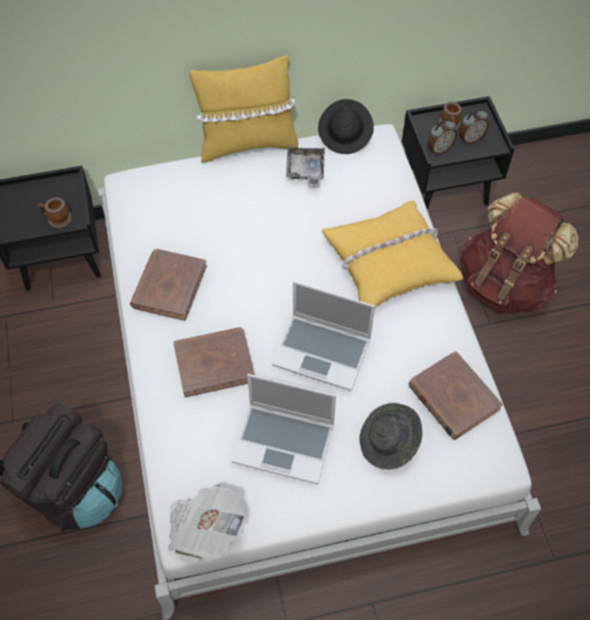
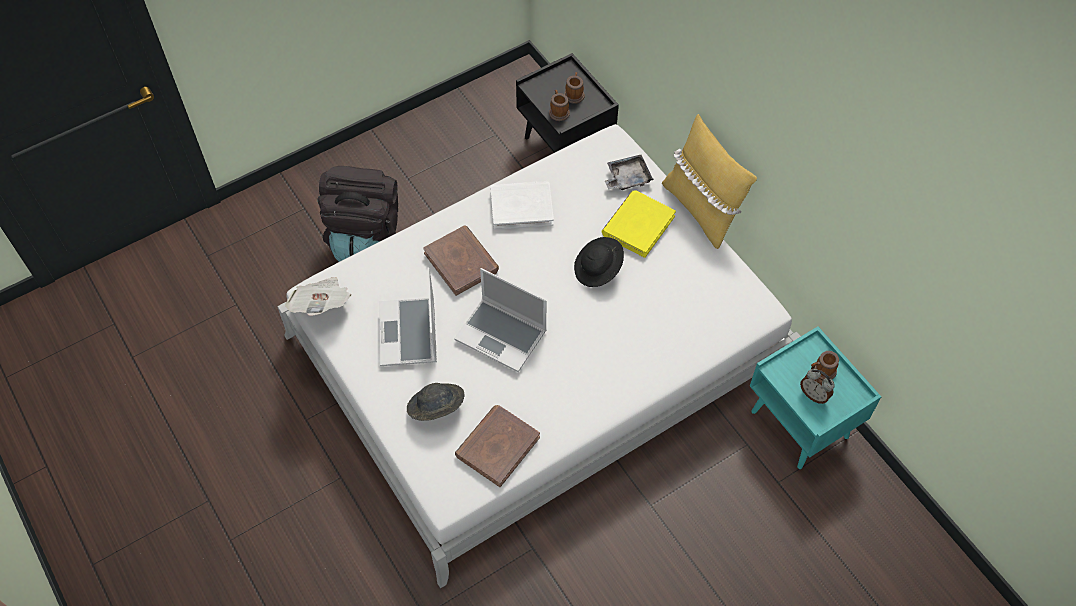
camera: 70 degrees right, 0 degrees up
(42, 198) = (574, 94): none -> mug
(169, 286) = (521, 207): brown book -> white book
(242, 196) = (638, 225): none -> yellow book
(305, 170) = (690, 262): grey tray -> grey tray (627, 178)
(323, 352) = (502, 335): laptop -> laptop turned 60 degrees counterclockwise
(345, 136) = (749, 281): black hat -> black hat (598, 269)
(389, 262) = (619, 360): yellow pillow -> none
(439, 149) = (784, 370): alarm clock -> none
(446, 188) = (801, 424): black nightstand -> turquoise nightstand
(504, 284) = (704, 508): brown backpack -> none

